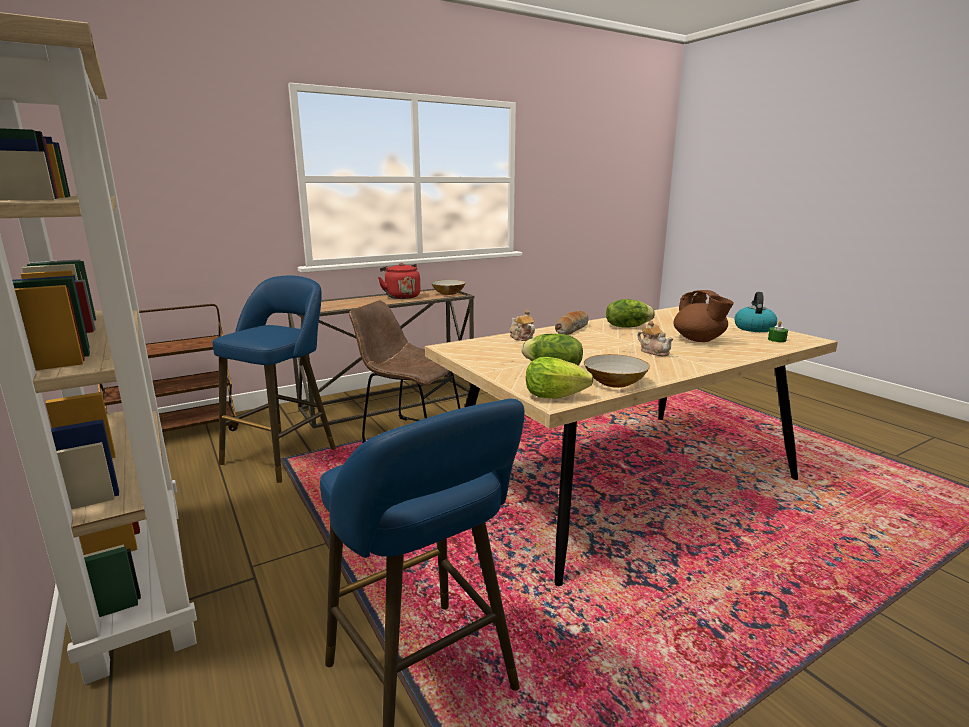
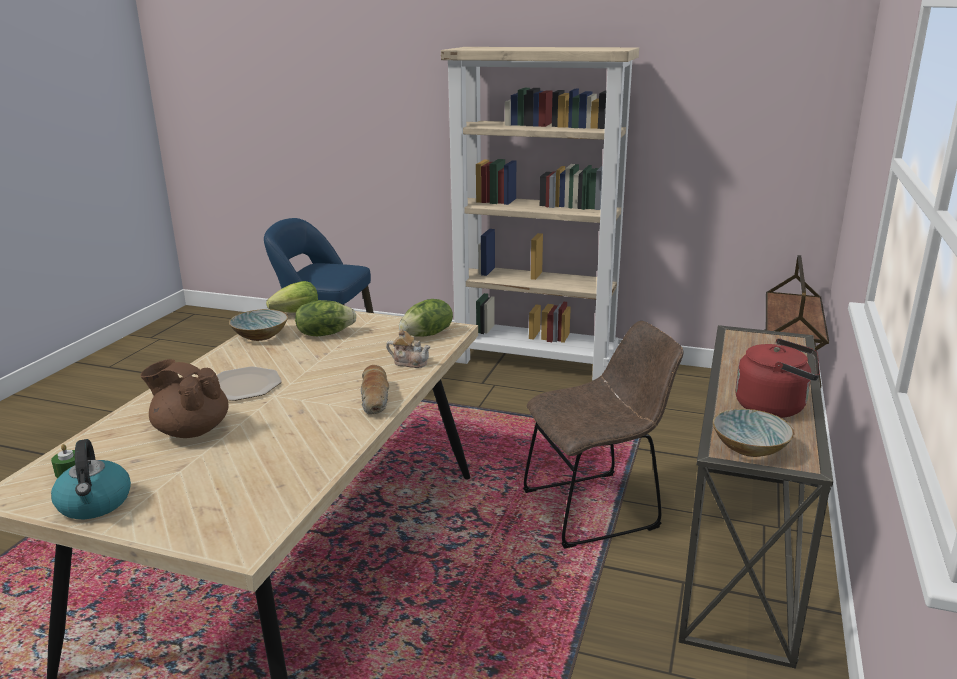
camera: 140 degrees right, 5 degrees up
(284, 454) = (652, 436): blue stool -> none
(627, 326) = (307, 432): lettuce -> lettuce (427, 335)
(654, 352) = (243, 386): teapot -> plate

